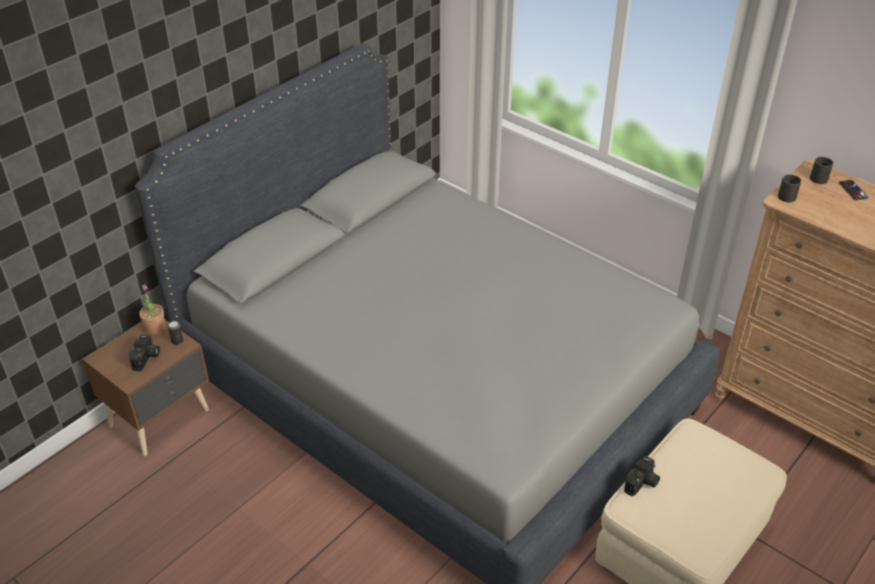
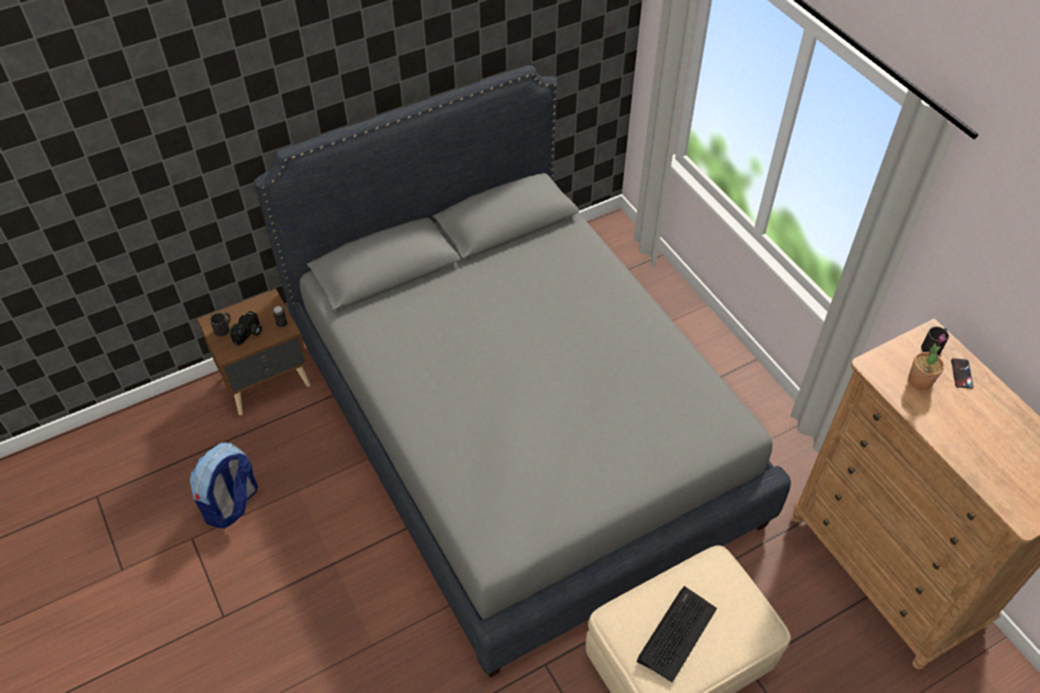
camera: 20 degrees right, 10 degrees up
(155, 328) = (269, 305): potted plant -> potted plant (920, 380)
(173, 541) = (232, 504): none -> backpack
(642, 484) = (637, 602): camera -> none
(691, 498) = (676, 633): none -> keyboard
(786, 194) = (882, 359): black mug -> black mug (224, 328)

